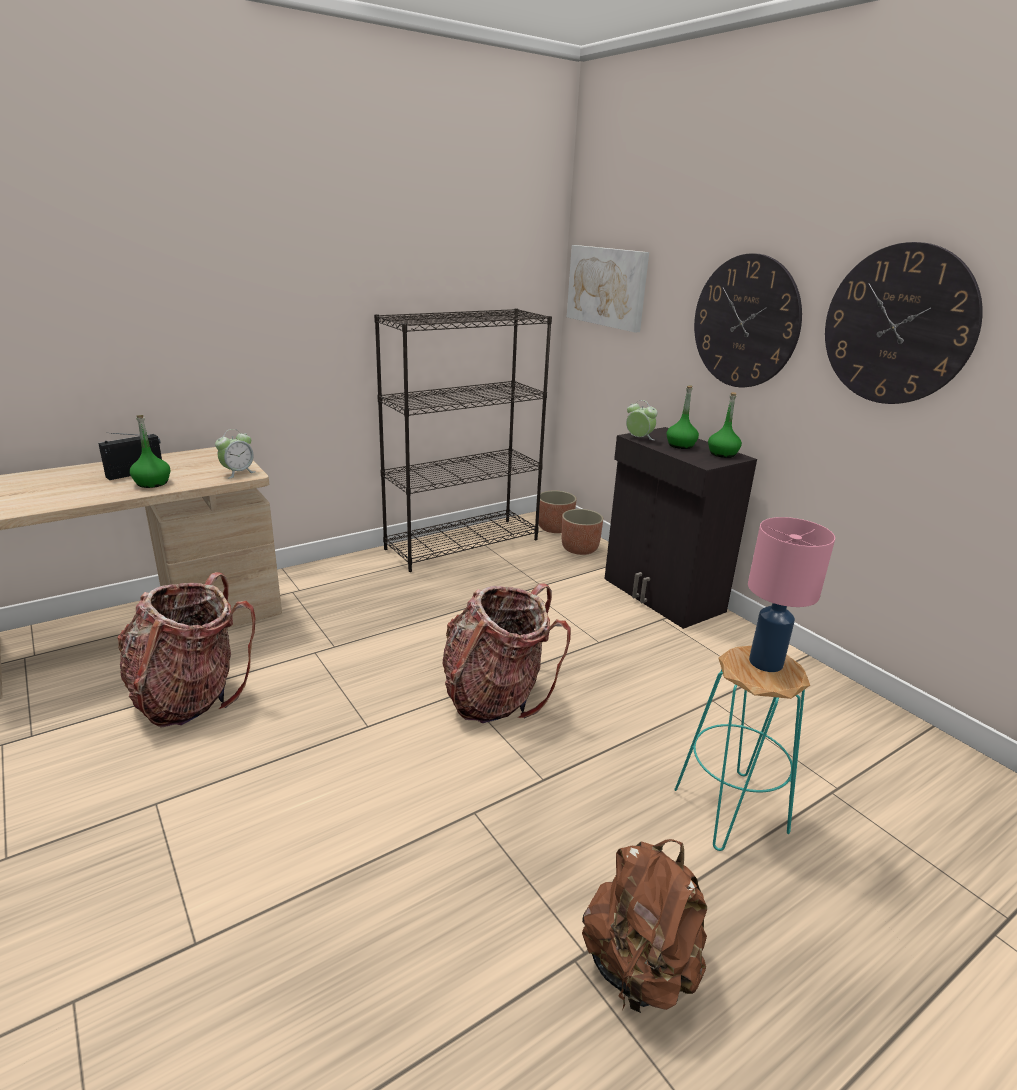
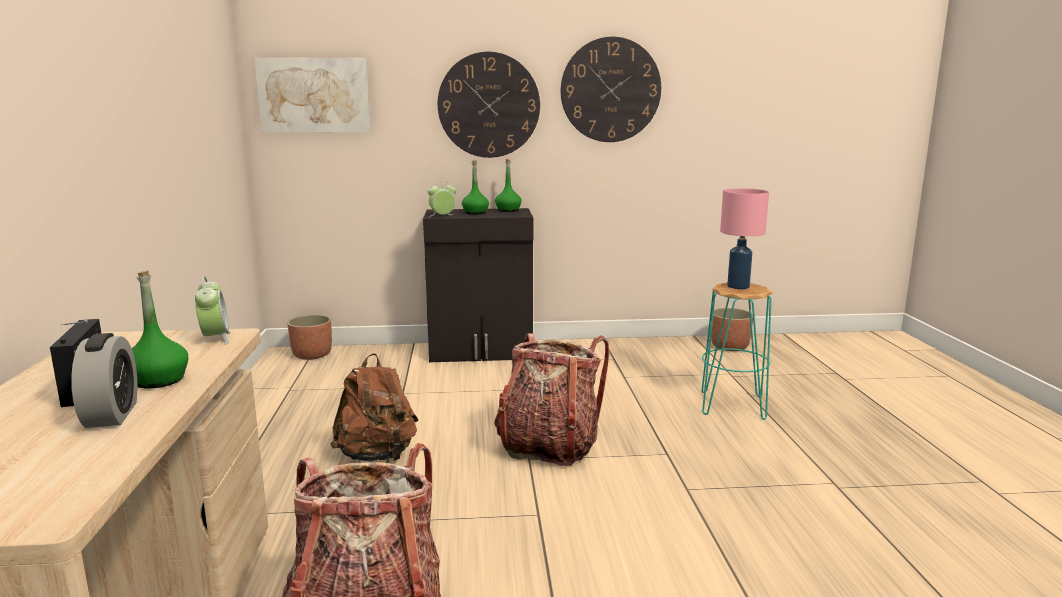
camera: 60 degrees left, 10 degrees down
(94, 490) = (111, 414): none -> alarm clock
(463, 544) = (269, 398): black bookcase -> none
(580, 549) = (366, 356): planter -> planter (729, 347)
(640, 968) = (848, 469): brown backpack -> brown backpack (377, 456)

